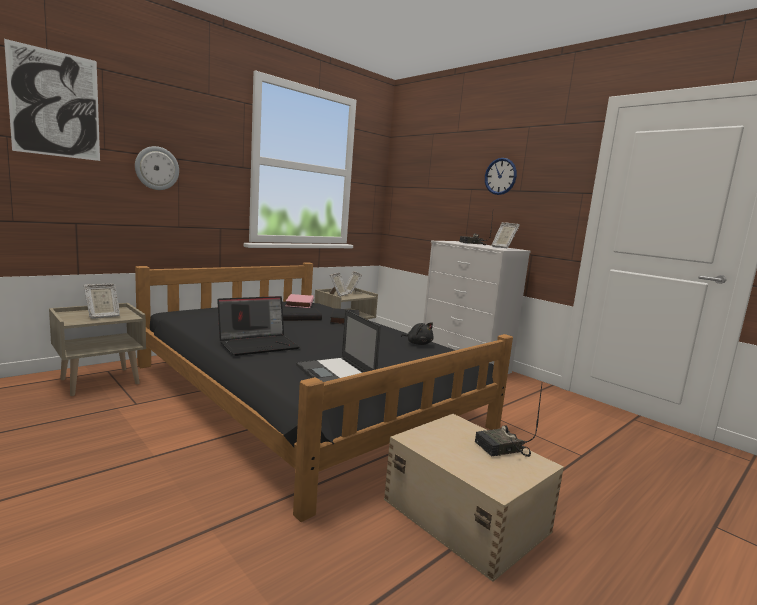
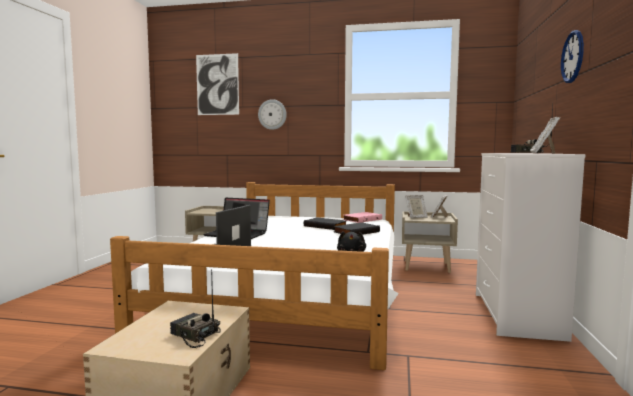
camera: 55 degrees right, 5 degrees down
(102, 316) = (215, 211): picture frame -> none
(305, 394) = (293, 290): black bed -> white bed

